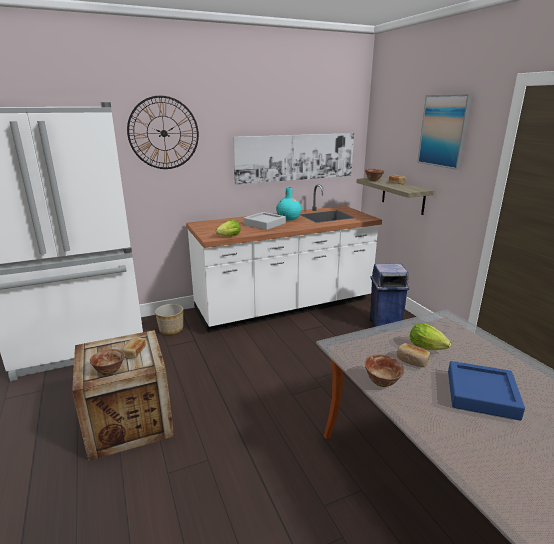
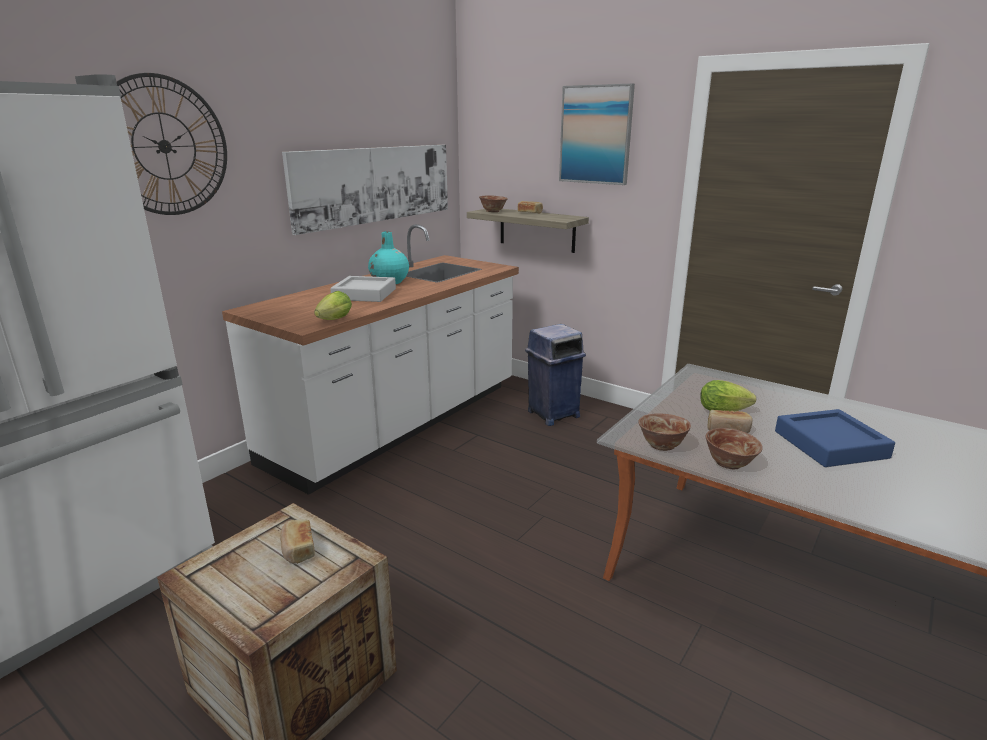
camera: 30 degrees left, 0 degrees up
(109, 371) = (285, 594): bowl -> bowl (661, 445)
(171, 329) = (236, 508): planter -> none

